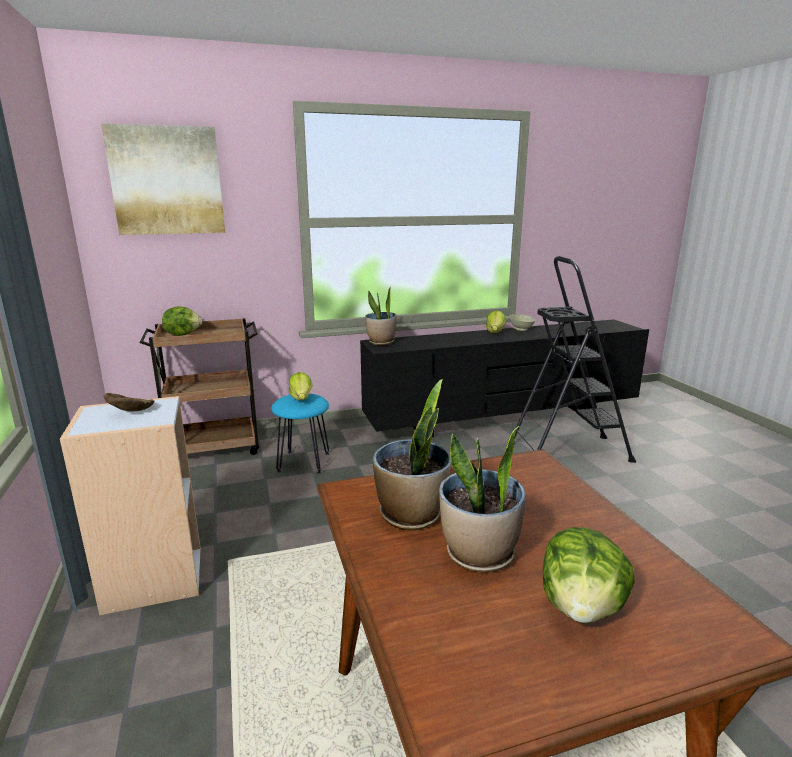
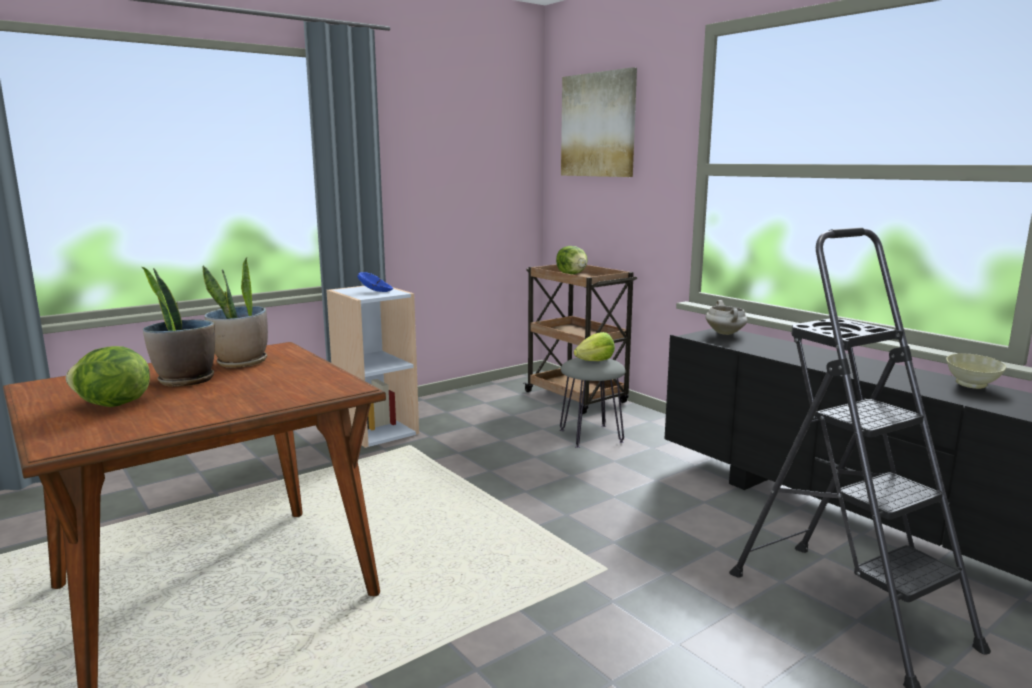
camera: 70 degrees right, 5 degrees down
(134, 411) = (376, 291): brown bowl -> blue bowl
(303, 462) = (590, 436): turquoise stool -> grey stool
(381, 342) = (726, 333): potted plant -> white cooking pot
(495, 333) = (905, 373): lettuce -> none

